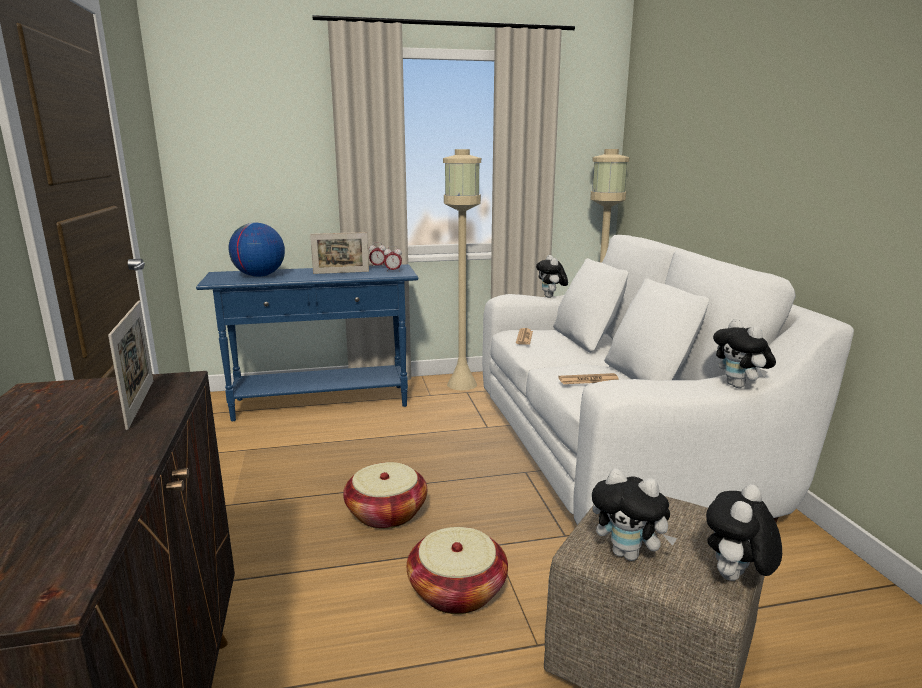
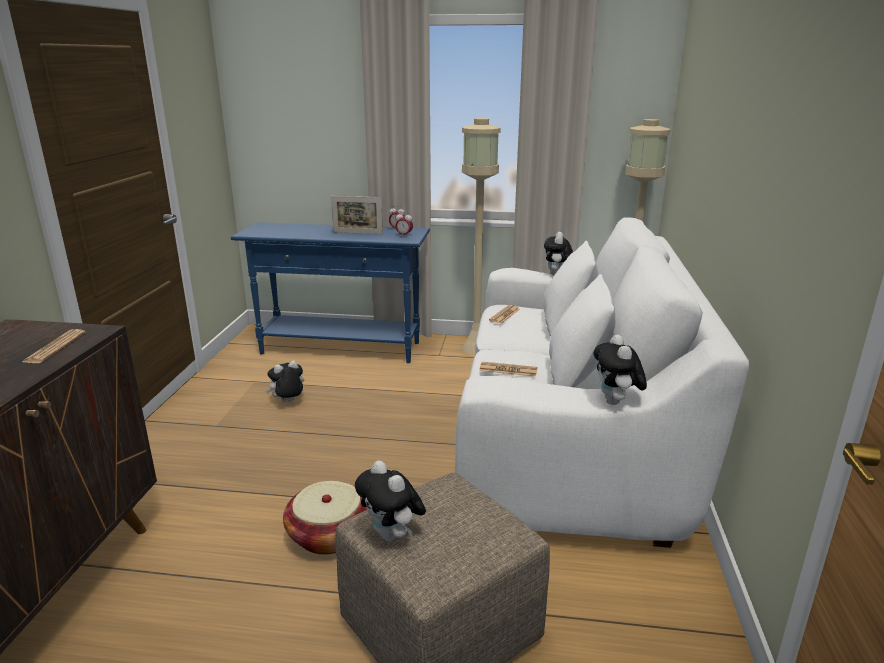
camera: 20 degrees right, 5 degrees up
(140, 403) = (55, 347): picture frame -> newspaper
(259, 276) = (287, 230): globe -> none
(386, 513) = (322, 458): basket -> none
(735, 579) = (459, 578): plush toy -> plush toy (288, 402)

